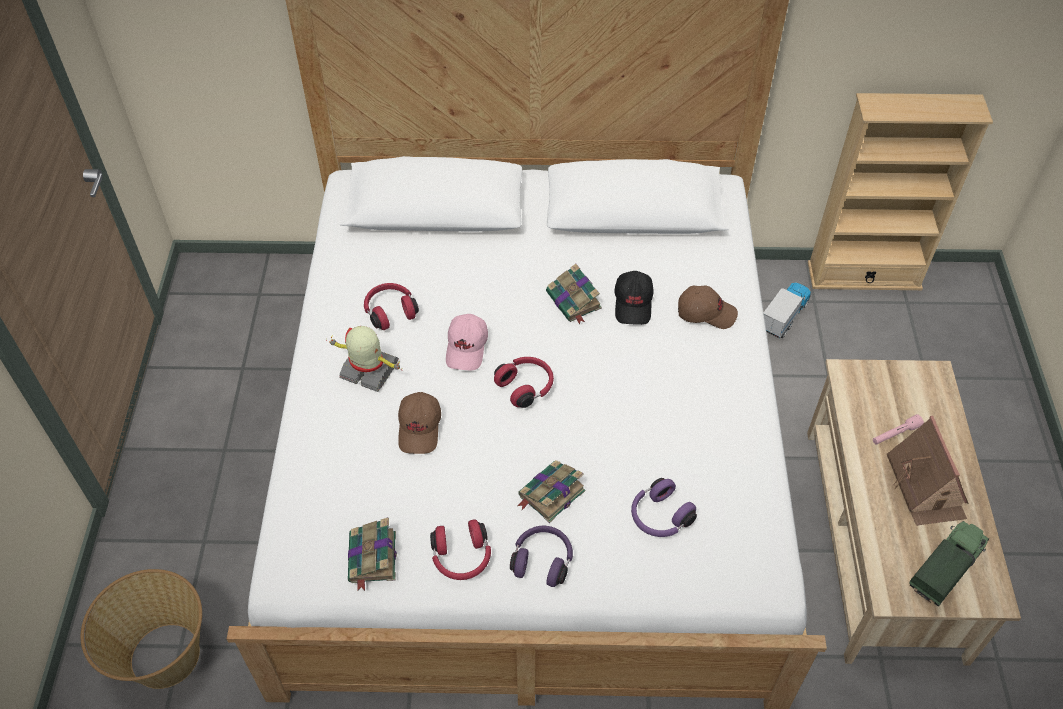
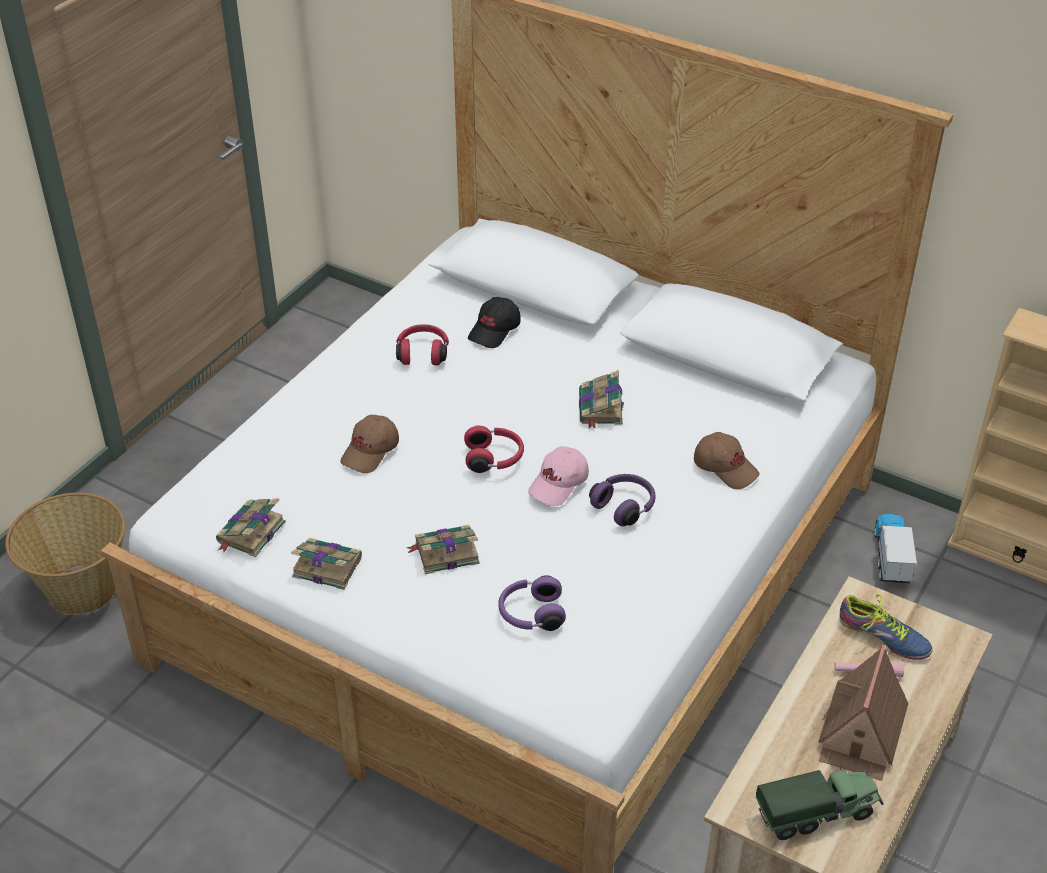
camera: 30 degrees right, 10 degrees down
(369, 371) = (365, 392): toy robot -> none
(462, 558) = (325, 566): red headphones -> book
(467, 348) = (467, 407): pink cap -> pink cap (559, 484)
(542, 560) = (395, 600): purple headphones -> purple headphones (624, 506)
(633, 304) = (657, 432): black cap -> black cap (495, 330)
(784, 317) = (891, 558): toy truck -> toy truck turned 60 degrees counterclockwise
(884, 398) = (883, 636): none -> shoe

